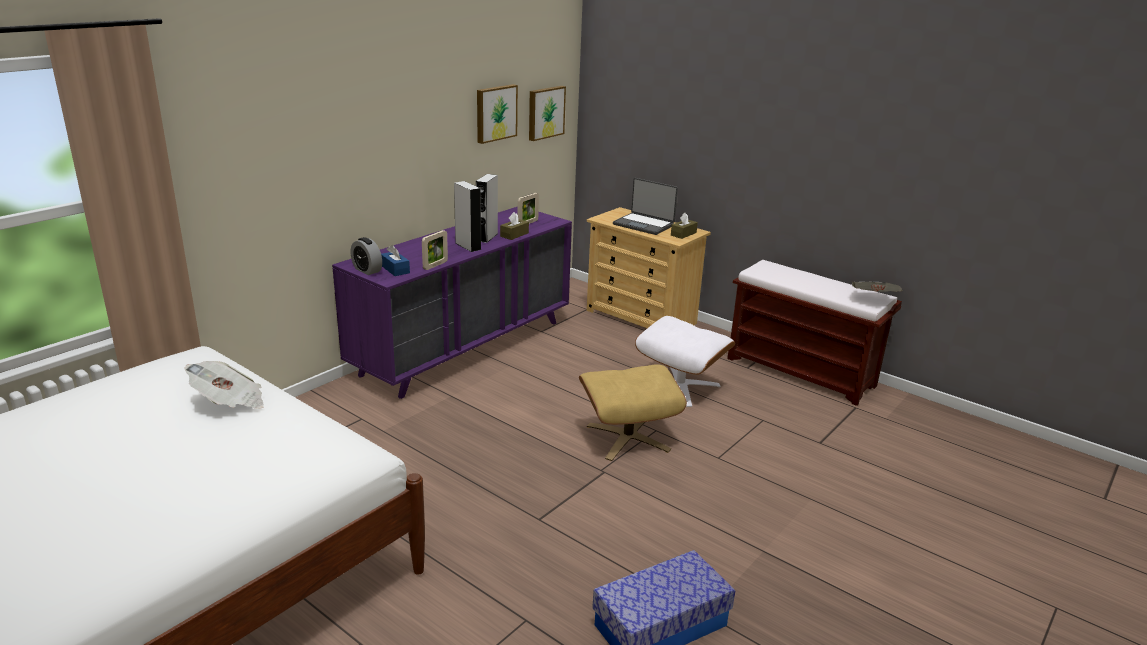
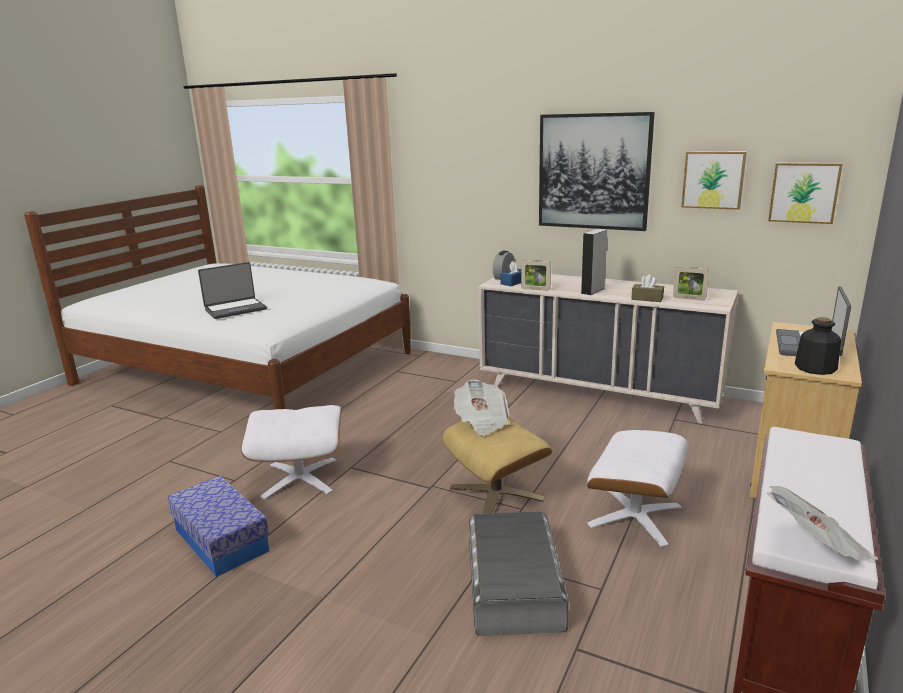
camera: 80 degrees right, 5 degrees down
(230, 402) = (315, 295): newspaper -> newspaper (482, 421)
(234, 476) = (235, 309): none -> laptop
(407, 123) = (593, 172): none -> picture
(464, 347) = (599, 393): purple dresser -> beige dresser
(487, 237) = (625, 292): grey speaker -> none
(545, 560) = (300, 477): none -> white ottoman
(683, 234) = (815, 368): brown tissue box -> bottle
(752, 453) = (513, 582): none -> grey storage box

